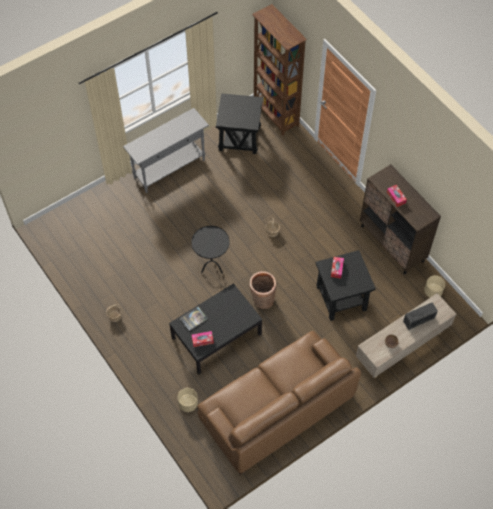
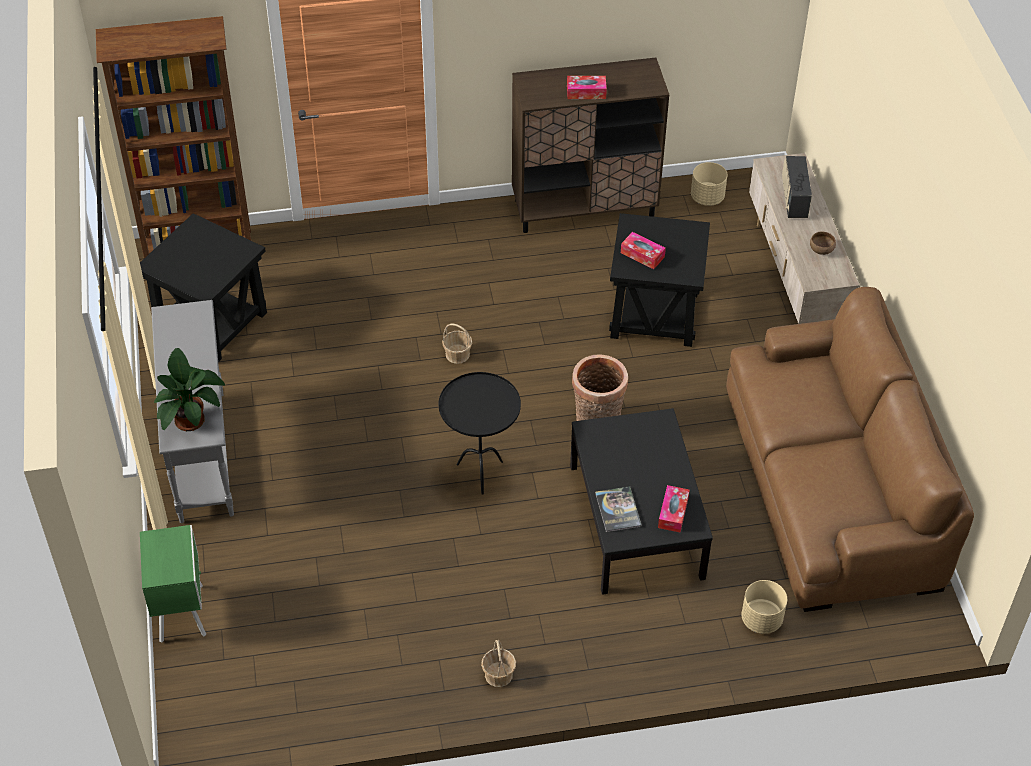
camera: 65 degrees left, 10 degrees down
(94, 199) = (182, 612): none -> green nightstand
(144, 147) = (191, 417): none -> potted plant

